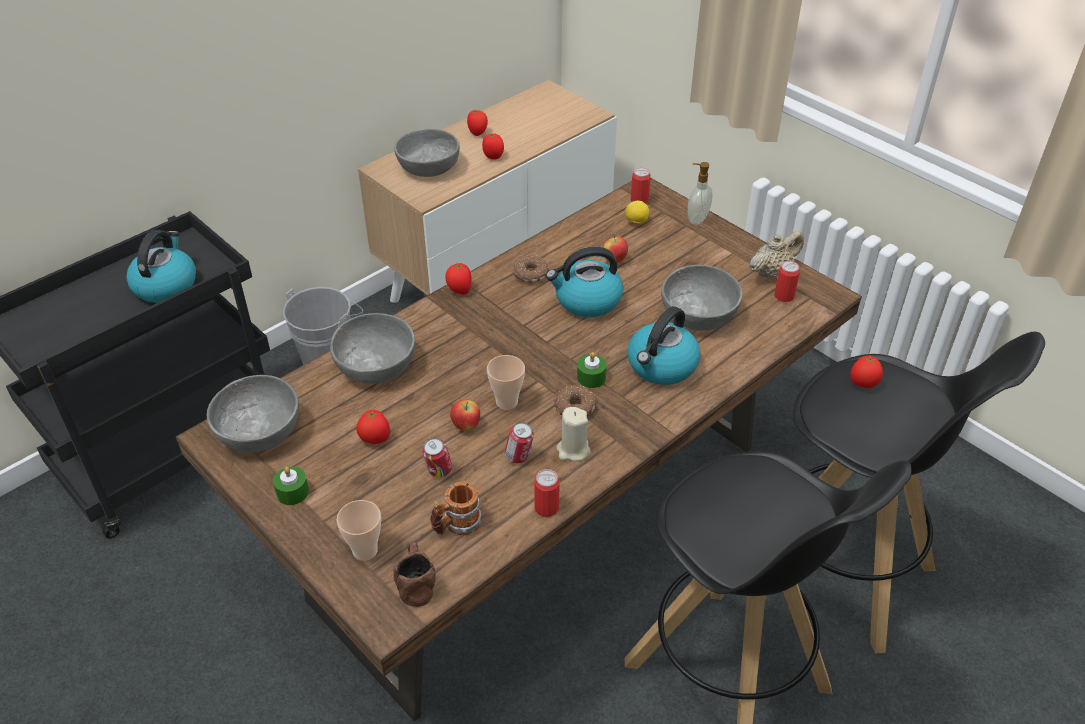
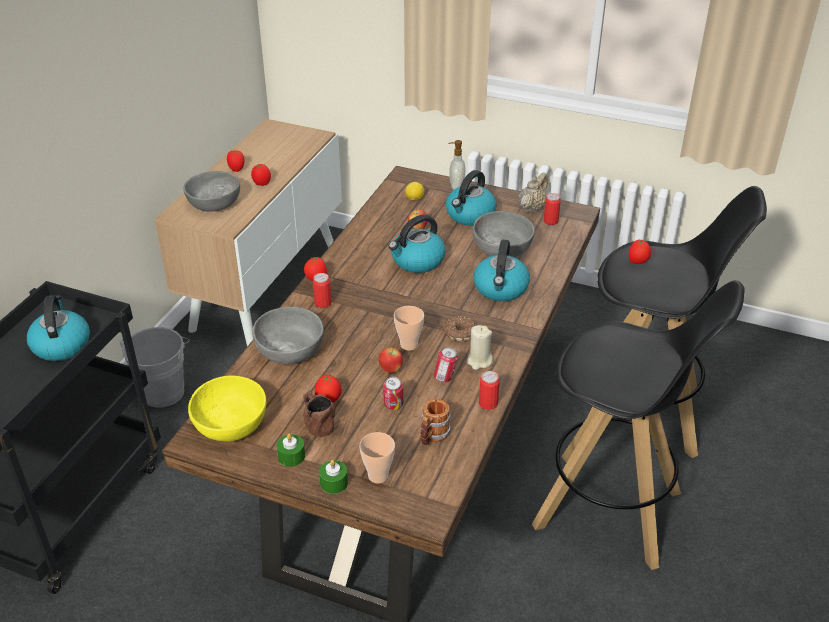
camera: 25 degrees left, 5 degrees down
(259, 431) = (230, 424): grey bowl -> yellow bowl
(415, 583) = (431, 483): brown mug -> brown mug (316, 423)
(530, 274) = (362, 254): donut -> none
(591, 377) = (457, 310): green candle -> green candle (334, 483)
(639, 200) = (406, 184): can -> can (323, 303)
(688, 261) = (470, 215): none -> kettle

